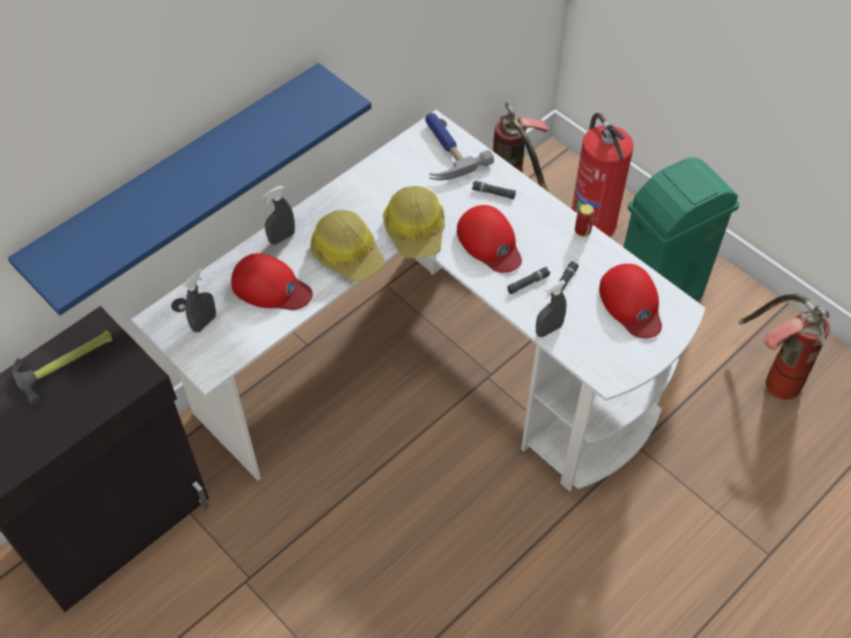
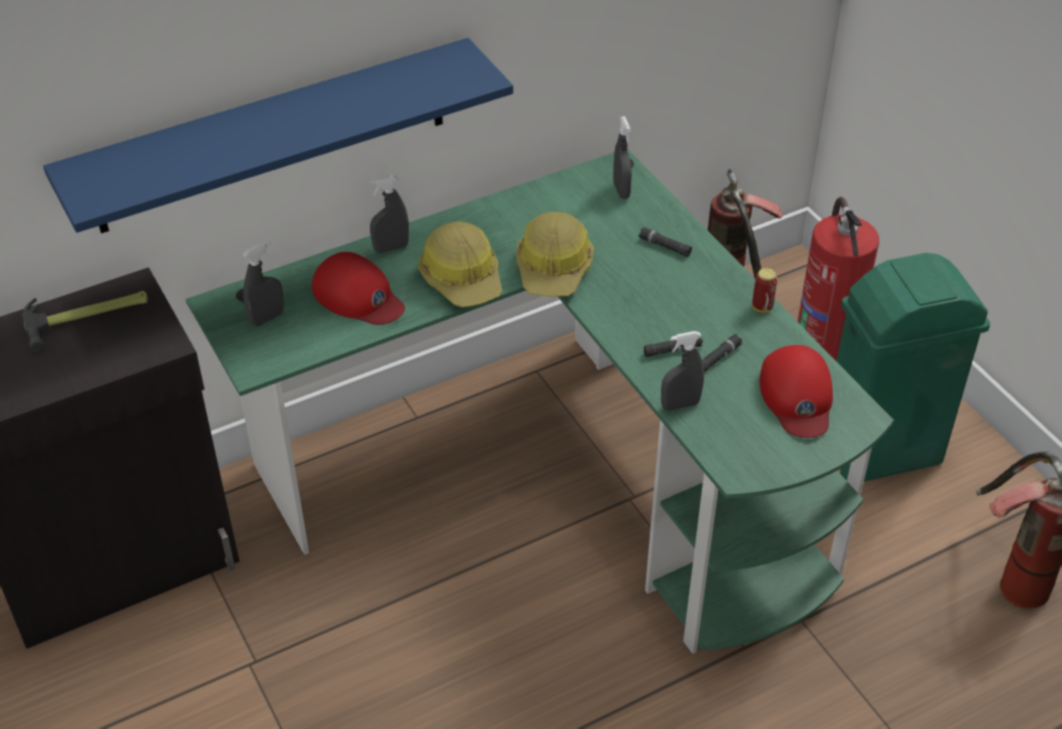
camera: 15 degrees right, 10 degrees down
(432, 369) = (562, 475): white desk -> green desk
(445, 149) = (621, 190): hammer -> grey spray bottle
(489, 243) = (640, 298): red cap -> none

